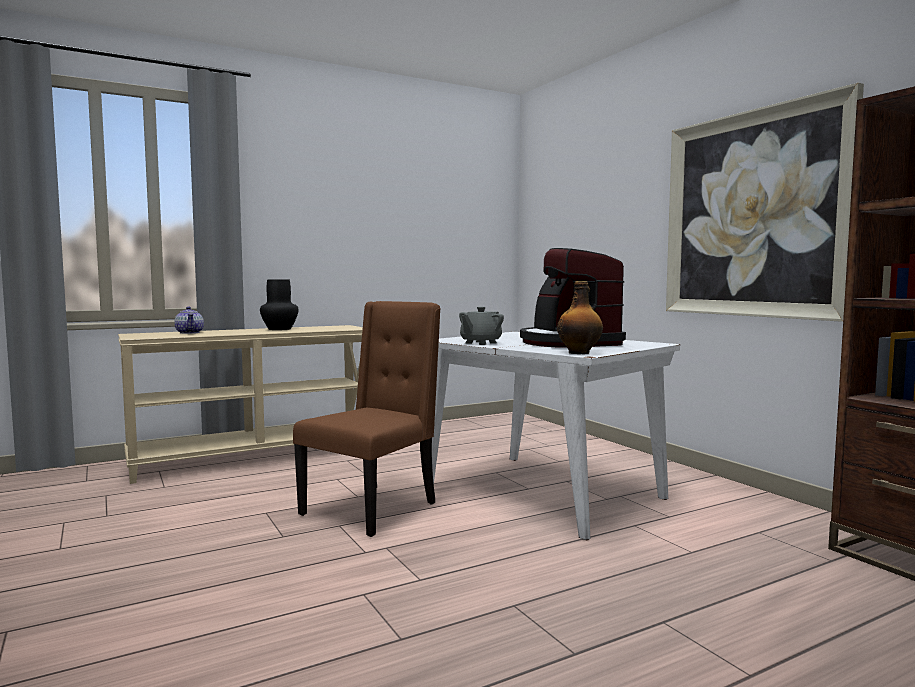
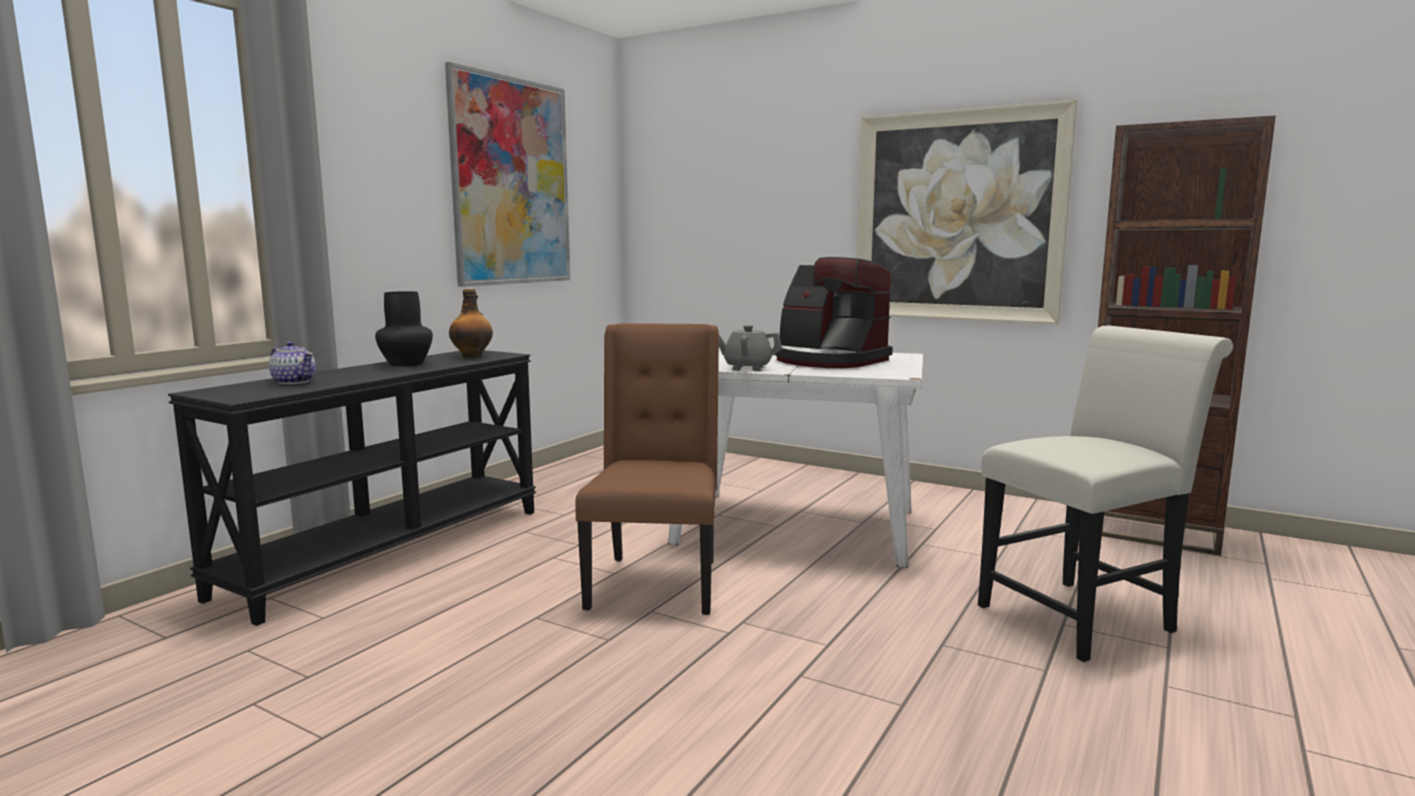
camera: 30 degrees left, 5 degrees up
(255, 457) = (389, 550): beige console table -> black console table
(407, 207) = (511, 182): none -> picture
(480, 343) = (747, 368): grey teapot -> grey teapot turned 90 degrees clockwise
(579, 353) = (889, 374): bottle -> bottle (472, 356)
(699, 621) = (1084, 616): none -> white chair

